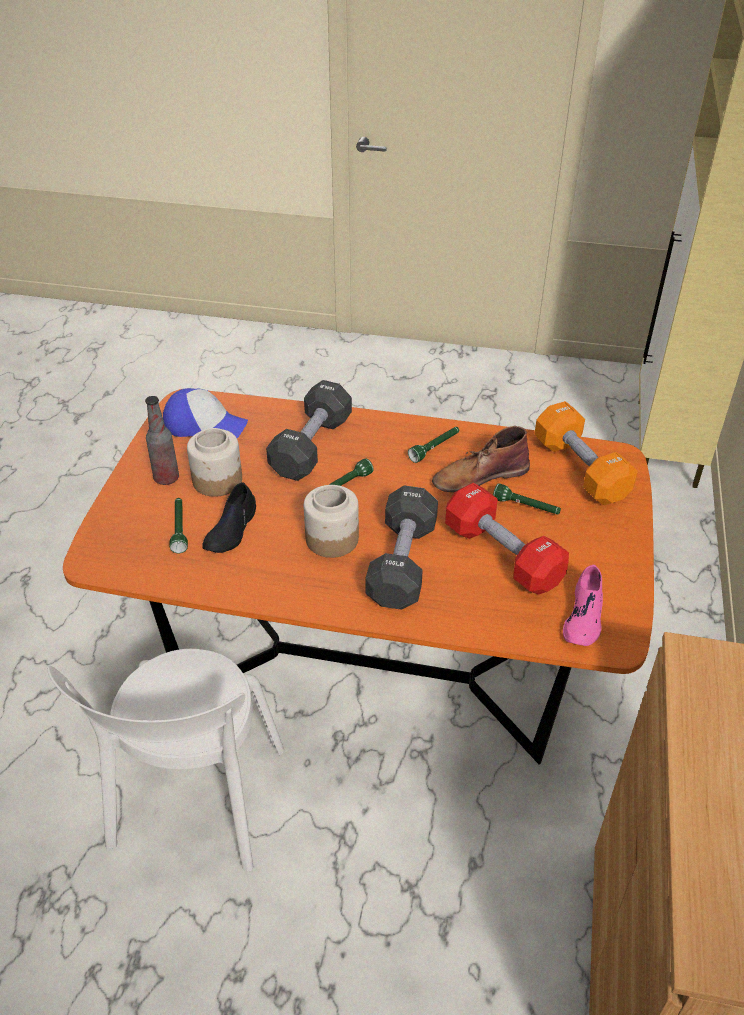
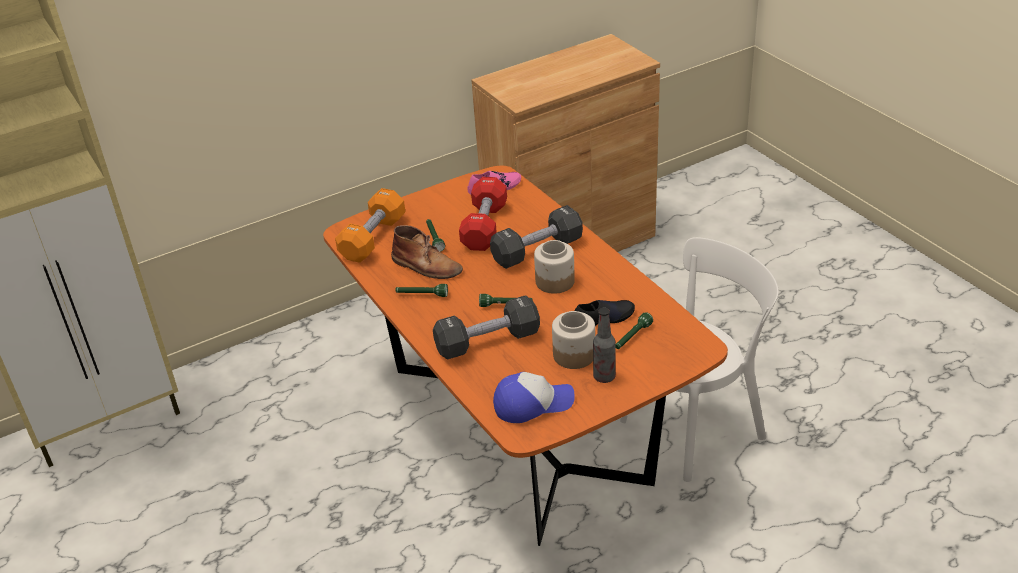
camera: 130 degrees left, 5 degrees down
(205, 425) = (532, 403): cap -> cap turned 105 degrees clockwise

